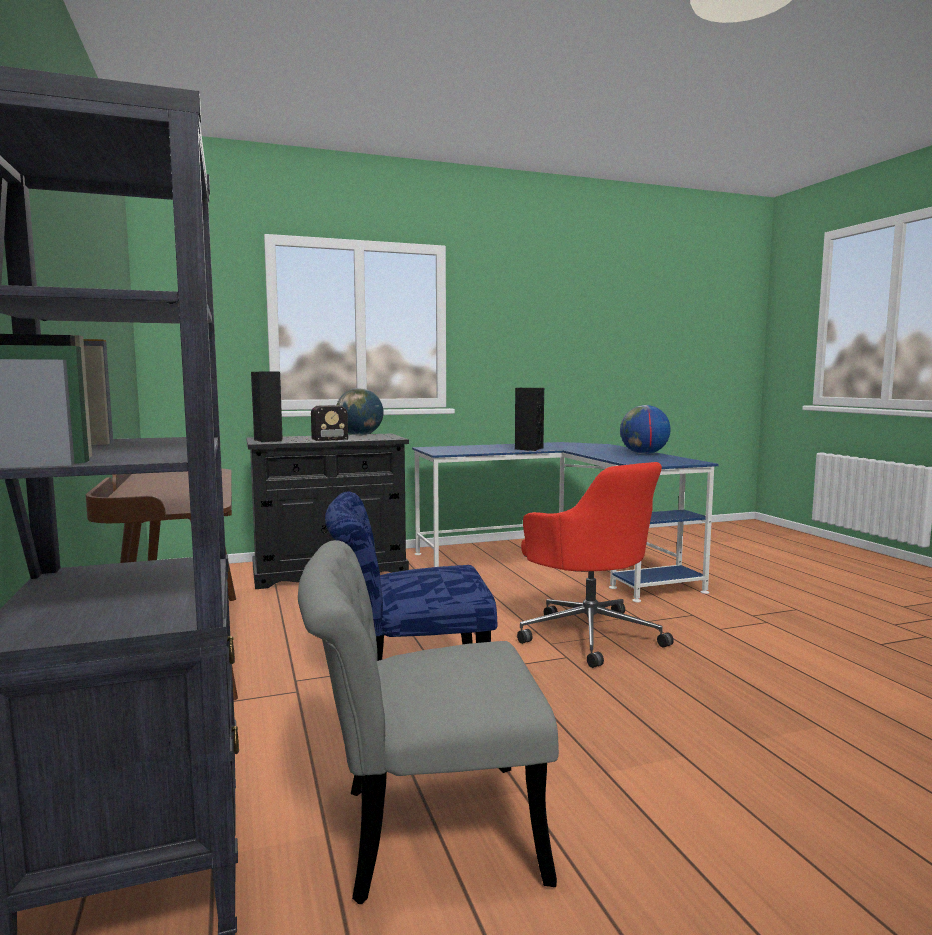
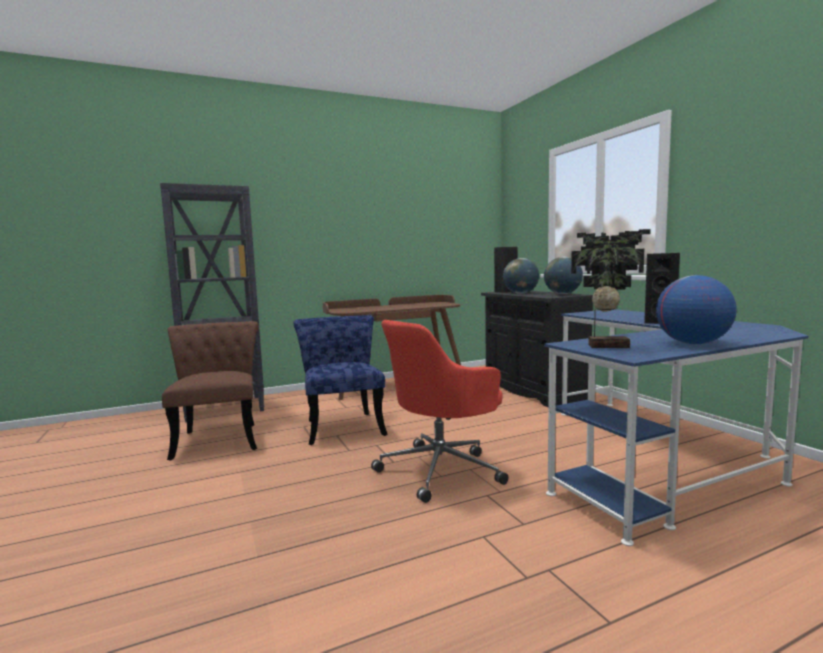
camera: 85 degrees right, 0 degrees up
(317, 439) = (521, 293): radio -> globe
(421, 833) = (219, 438): grey chair -> brown chair
(655, 461) = (606, 346): none -> potted plant

